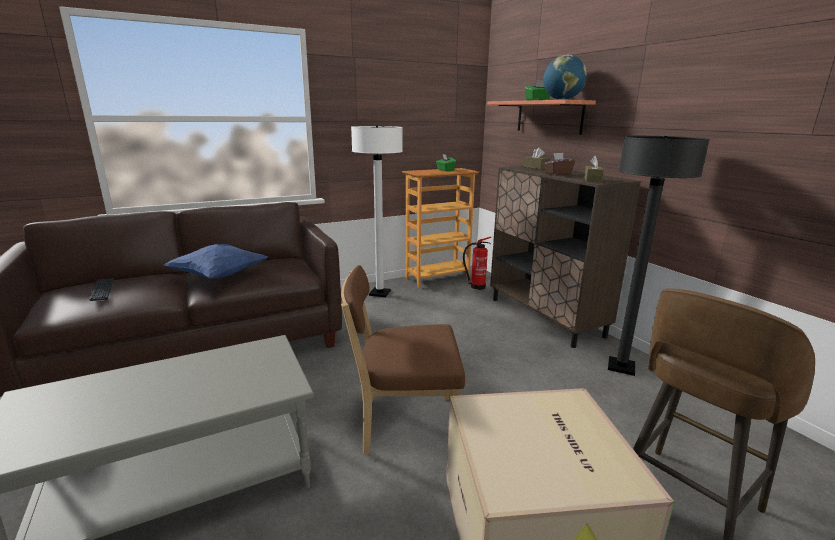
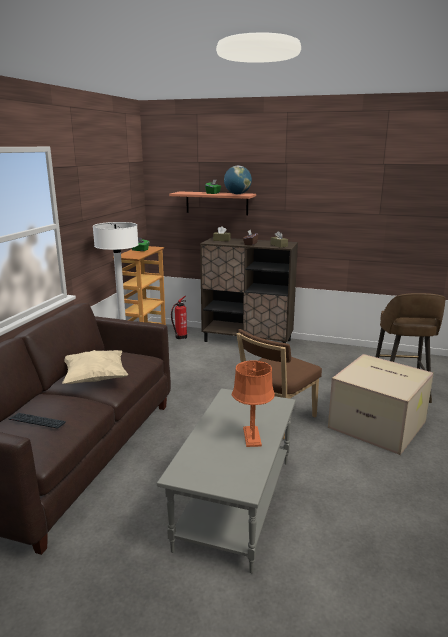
camera: 45 degrees left, 0 degrees up
(159, 405) = (252, 437): none -> orange table lamp
(219, 276) = (95, 379): blue pillow -> beige pillow
(621, 367) = (315, 351): black floor lamp -> none

